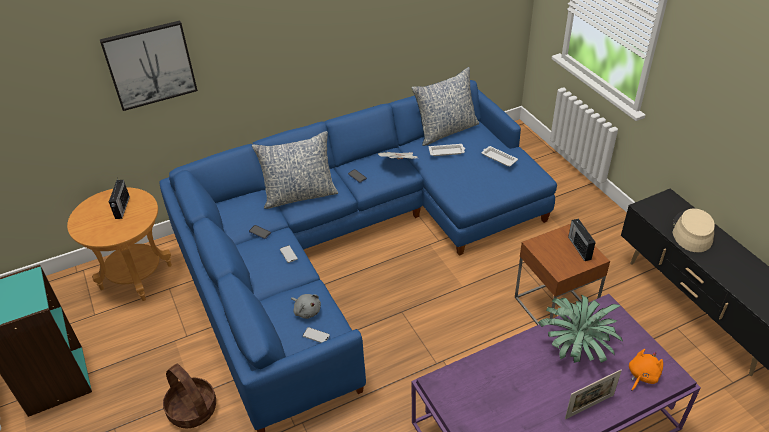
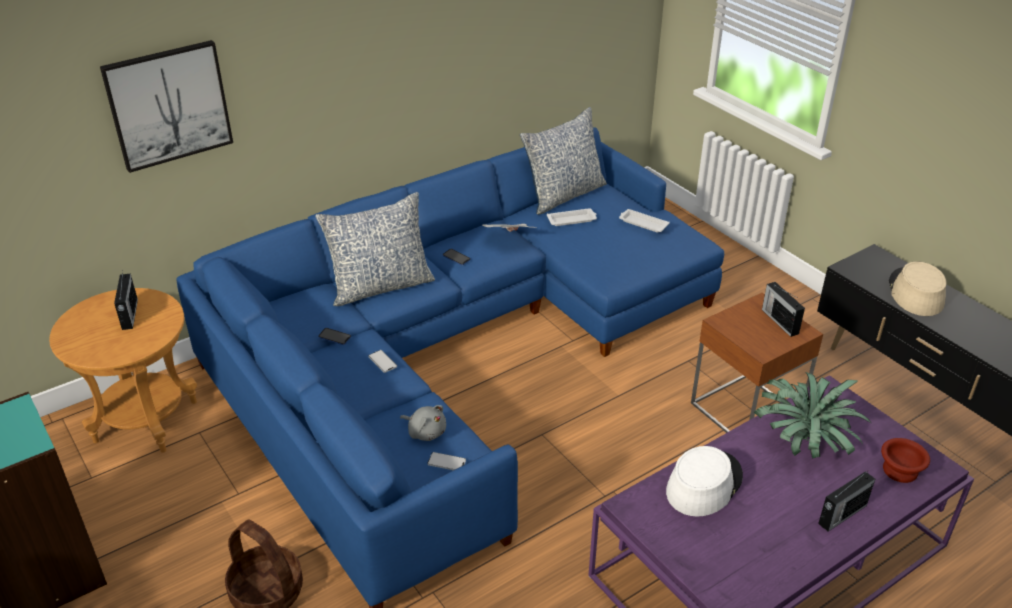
camera: 10 degrees left, 5 degrees down
(493, 371) = (703, 484): none -> white hat
(589, 406) = (841, 515): picture frame -> radio
(642, 376) = (898, 470): orange plush toy -> brown bowl

